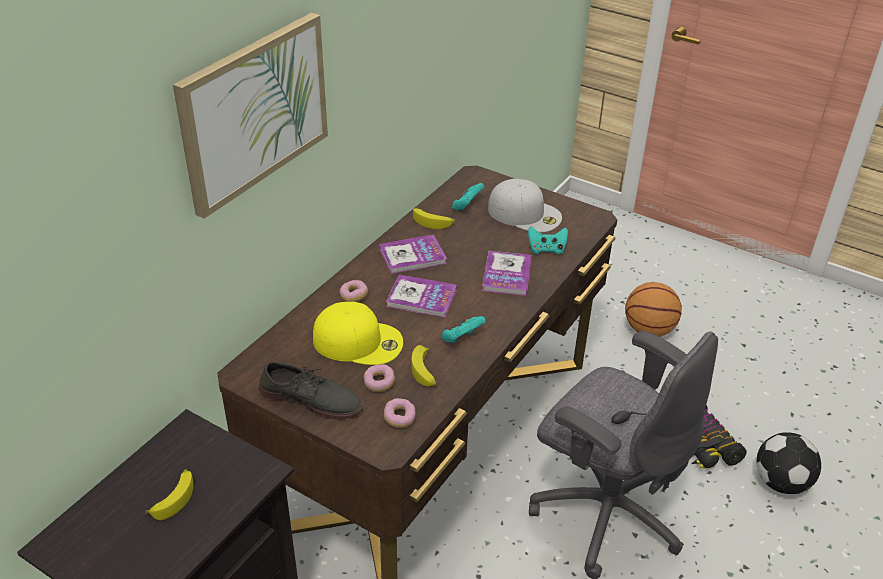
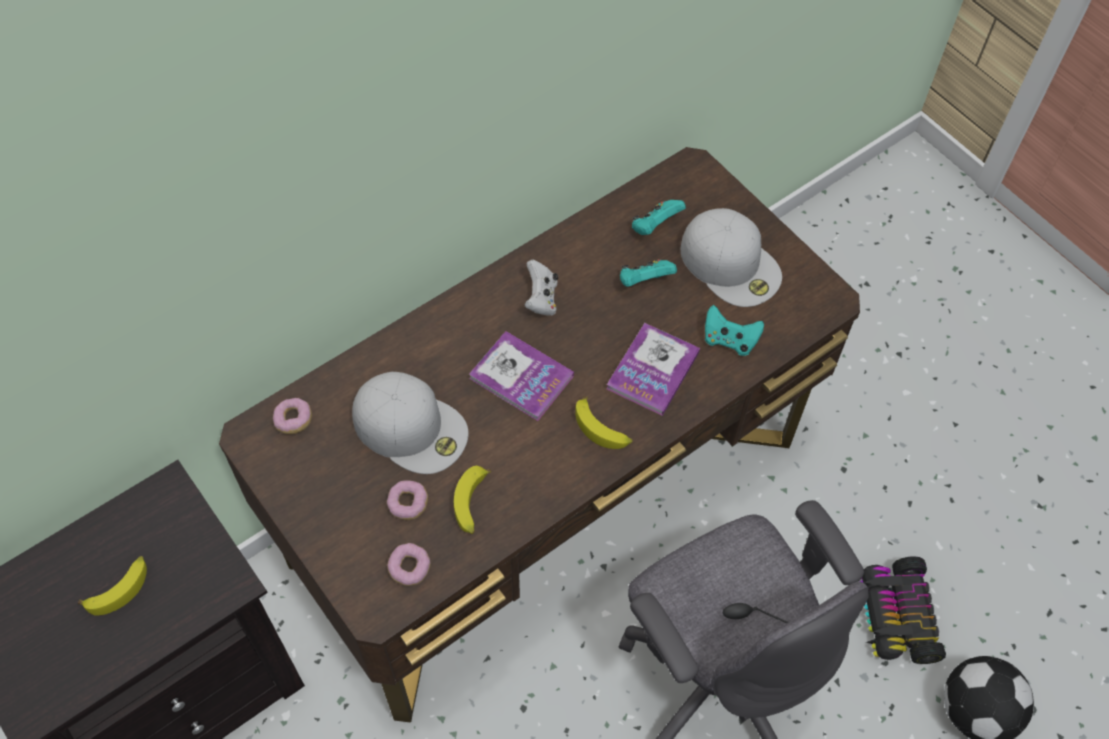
camera: 20 degrees right, 20 degrees up
(254, 111) = (281, 147): picture -> none
(311, 398) = (317, 502): grey shoe -> none
(354, 296) = (436, 348): donut -> donut (293, 420)
(359, 341) = (411, 427): yellow cap -> white cap
(412, 256) = (541, 299): book -> white game controller
(433, 222) = (595, 244): banana -> banana (602, 429)
(461, 339) = (542, 464): turquoise game controller -> turquoise game controller (644, 282)
(649, 330) = (914, 412): basketball -> none

